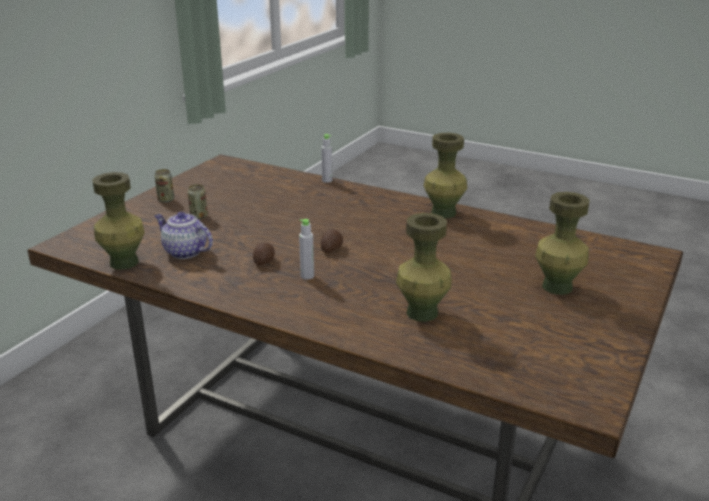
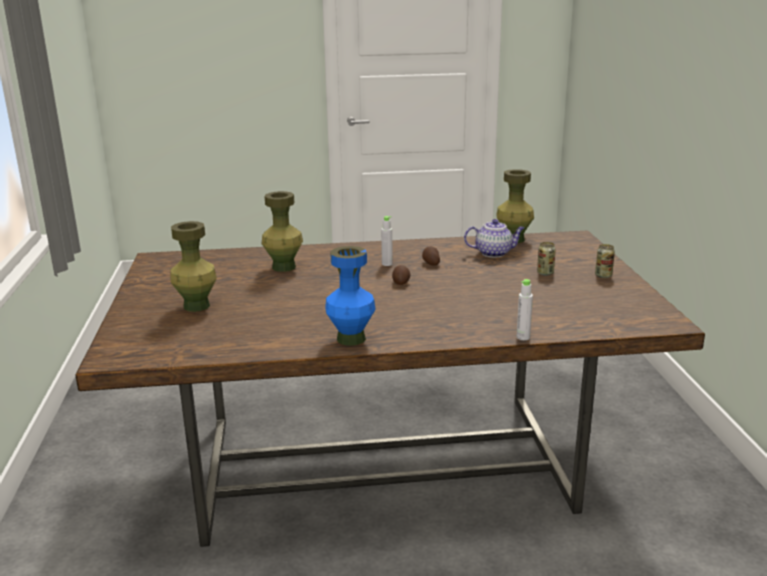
camera: 145 degrees right, 5 degrees down
(443, 213) = (351, 338): green vase -> blue vase

